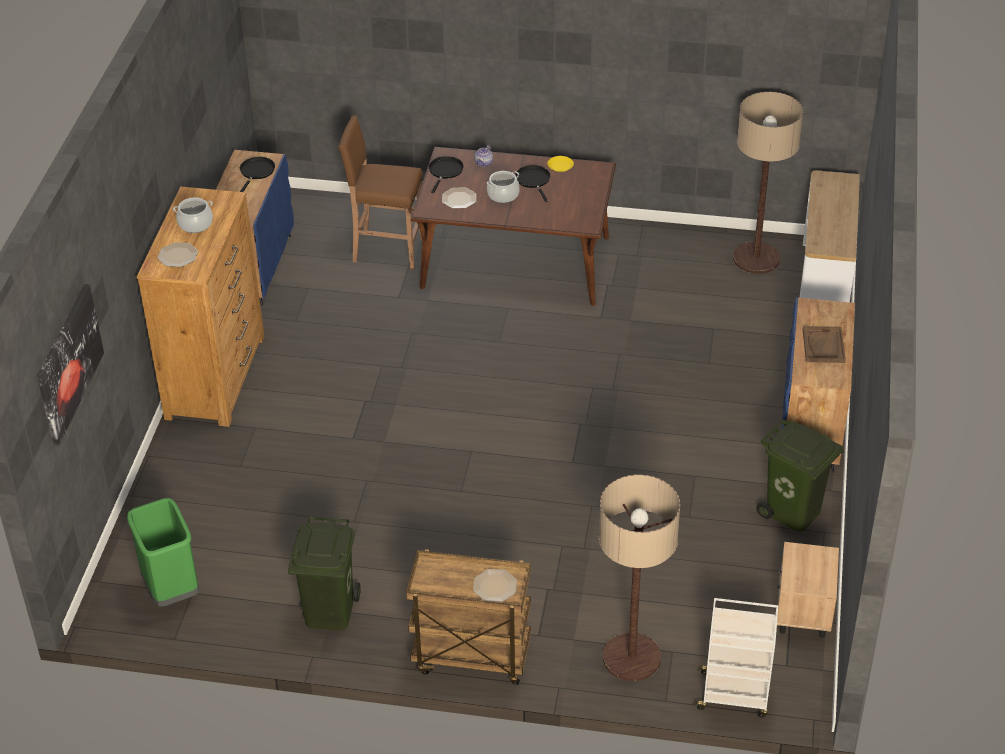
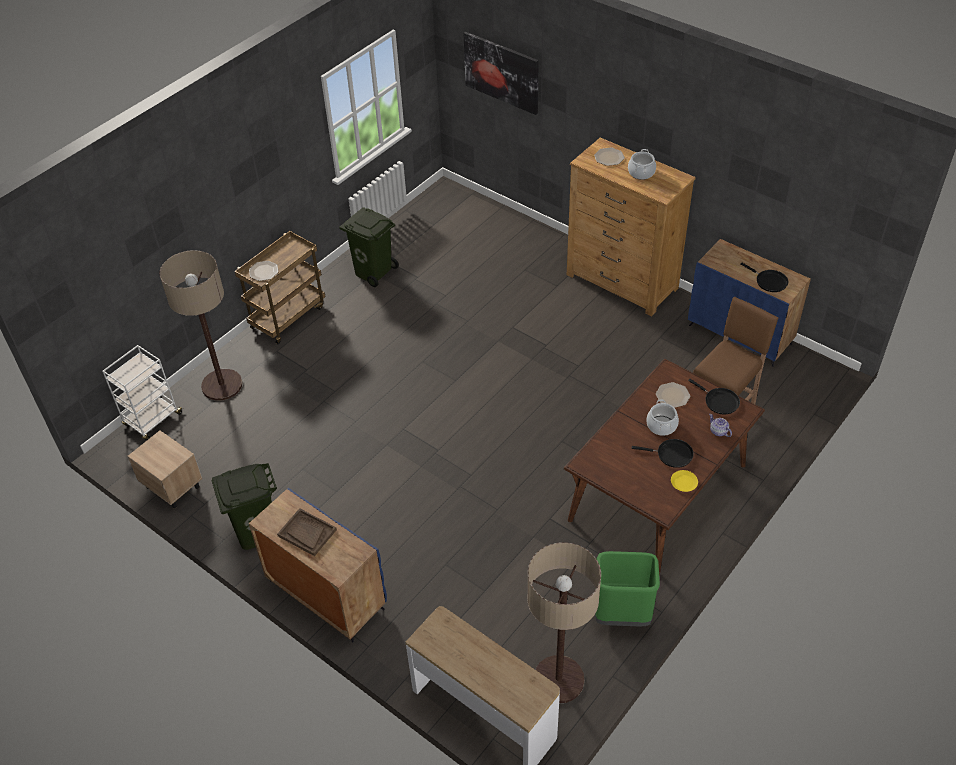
camera: 120 degrees right, 5 degrees up
(170, 588) = (444, 217): green trash can -> green trash can (622, 614)

